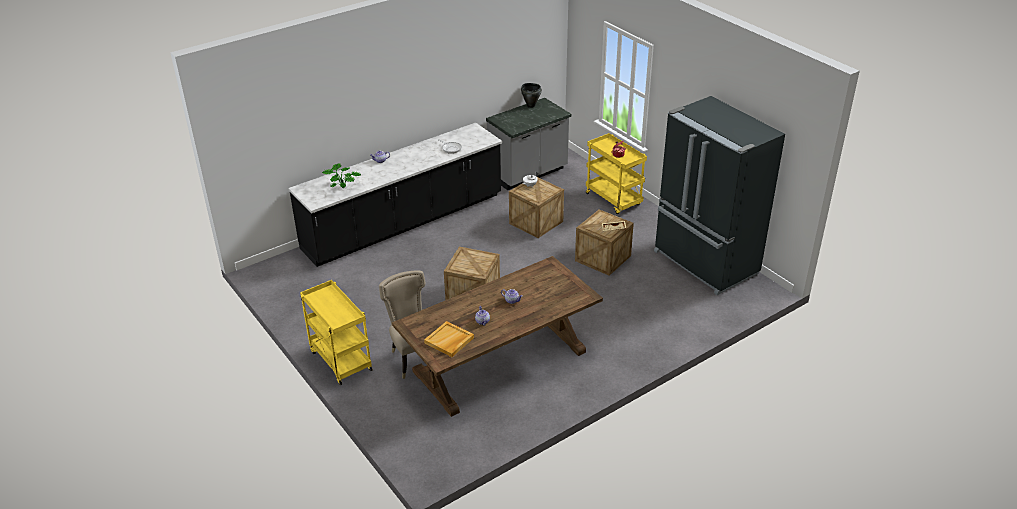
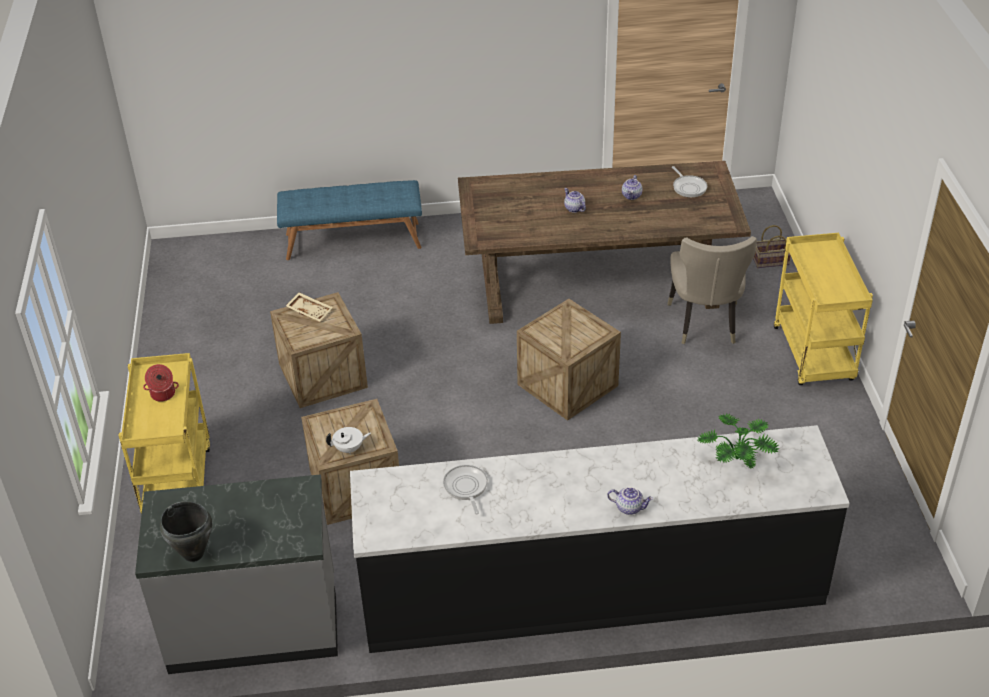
camera: 150 degrees left, 5 degrees up
(393, 419) = (770, 262): none -> basket
(449, 341) = (688, 187): beige tray -> frying pan
(675, 334) = (353, 240): none -> blue bench
(704, 263) = (196, 314): black fridge -> none

